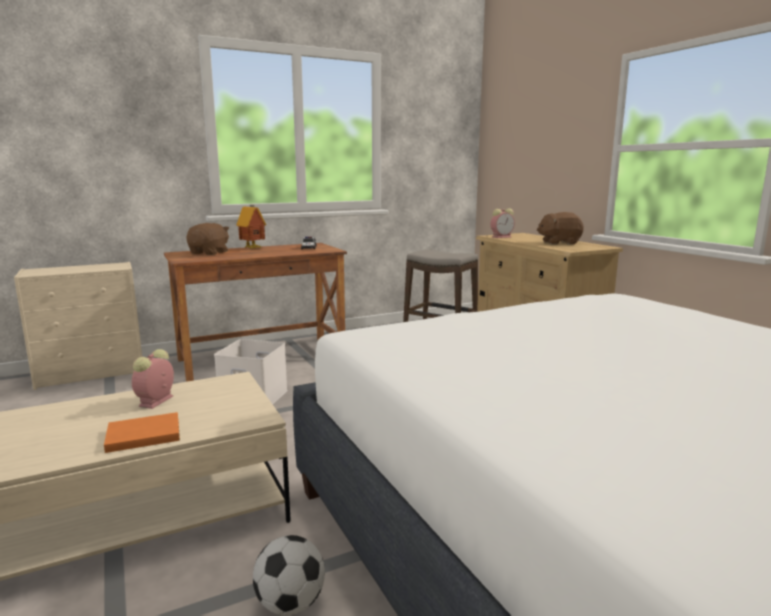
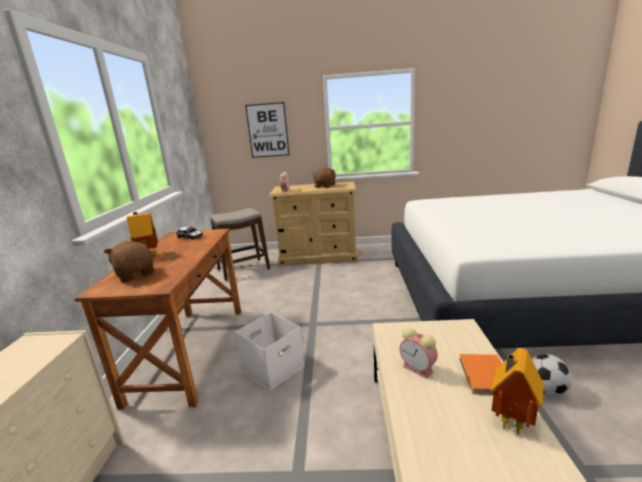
camera: 60 degrees left, 5 degrees up
(60, 450) = (509, 421): none -> toy house
(541, 147) = (268, 130): none -> picture

